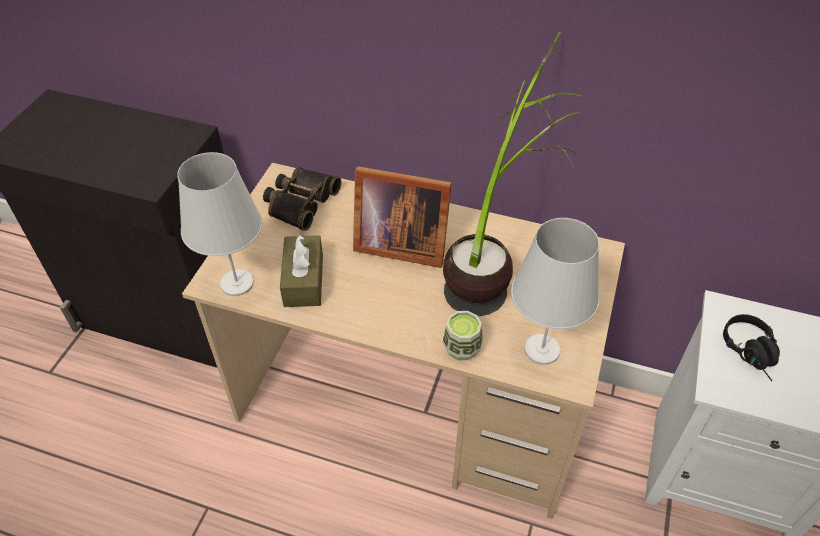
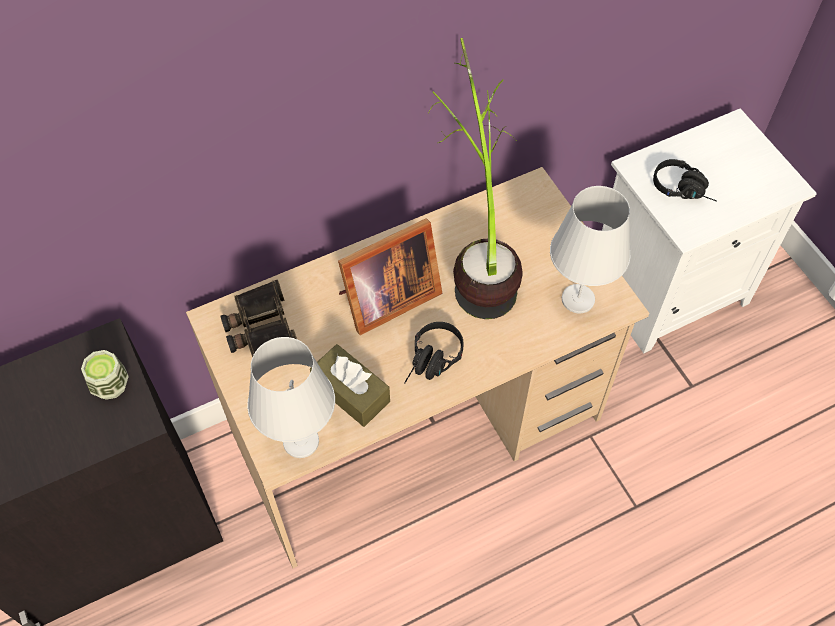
camera: 45 degrees left, 10 degrees up
(378, 305) = (432, 363): none -> black headphones
(461, 348) = (526, 344): cup -> cup (110, 385)

